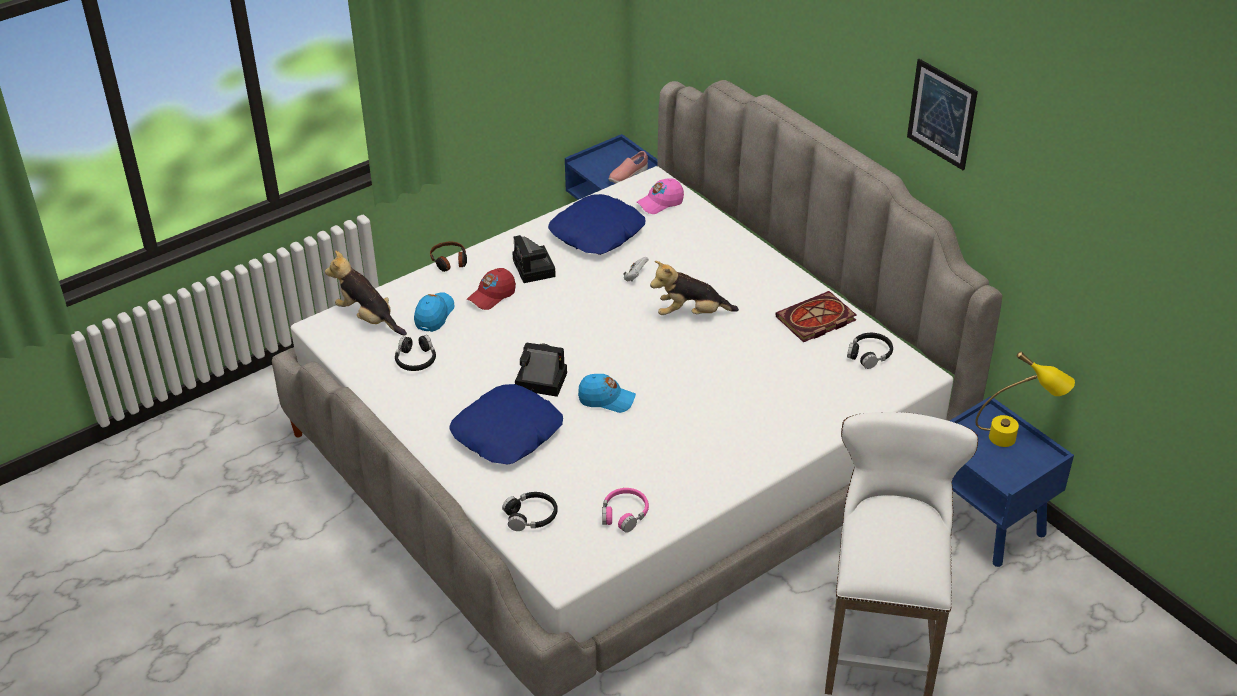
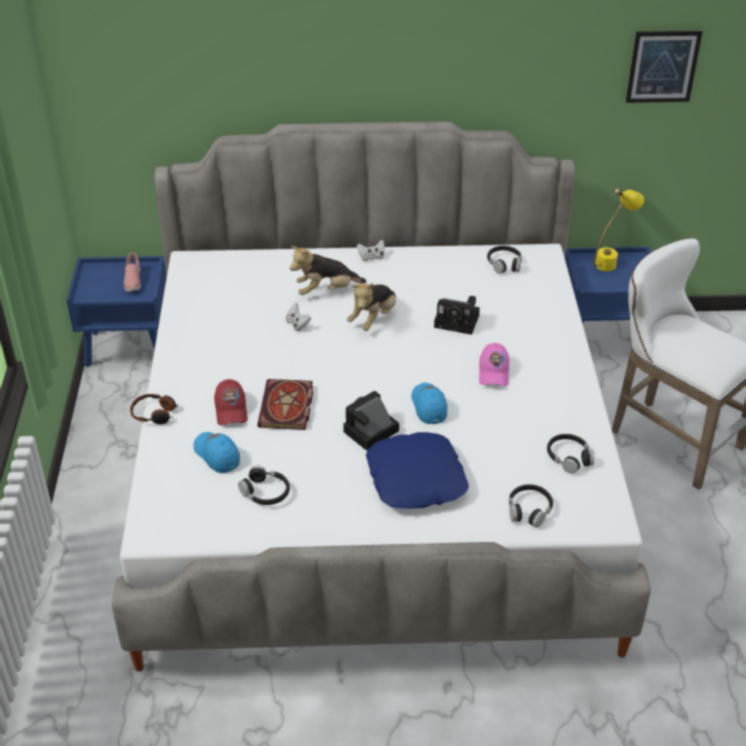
camera: 55 degrees left, 0 degrees up
(368, 318) = (173, 498): plush toy -> plush toy (326, 291)
(535, 269) = (225, 371): camera -> camera (458, 321)
(597, 233) = (220, 318): blue pillow -> none
(606, 400) = (429, 406): blue cap -> blue cap turned 60 degrees counterclockwise
(624, 514) = (569, 457): pink headphones -> black headphones
(660, 203) = (222, 271): pink cap -> pink cap (493, 372)
(779, 271) = (371, 257): none -> white game controller
(815, 320) = (443, 268): book -> book (287, 408)
(942, 114) = (481, 48): picture -> picture (663, 66)

